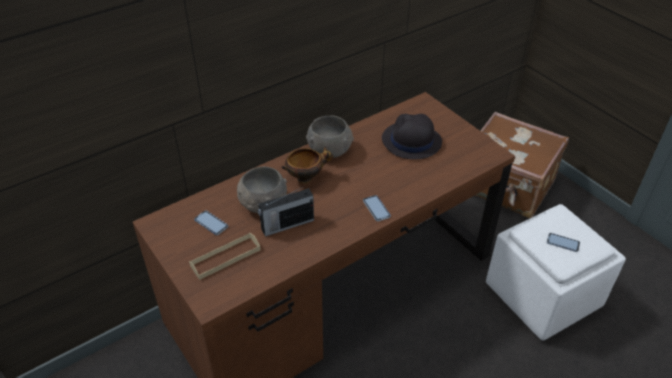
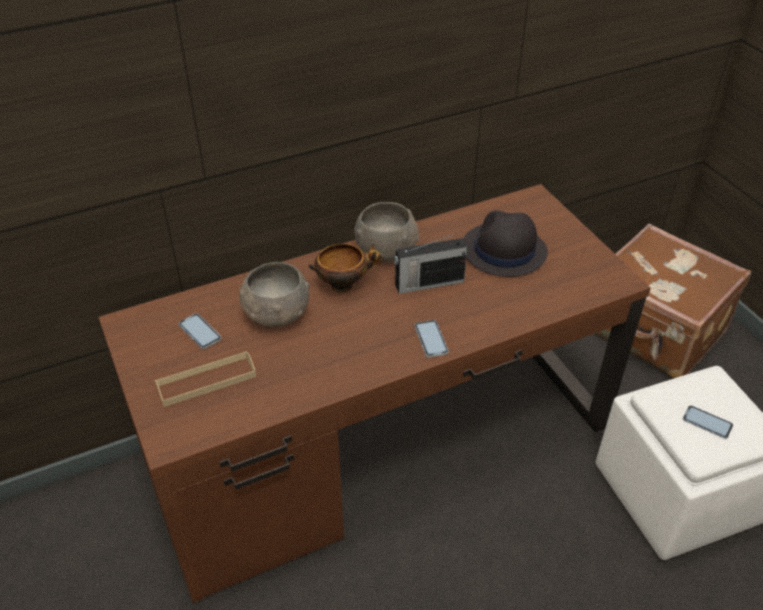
camera: 10 degrees right, 0 degrees up
(286, 225) = (300, 346): radio -> radio (428, 283)

